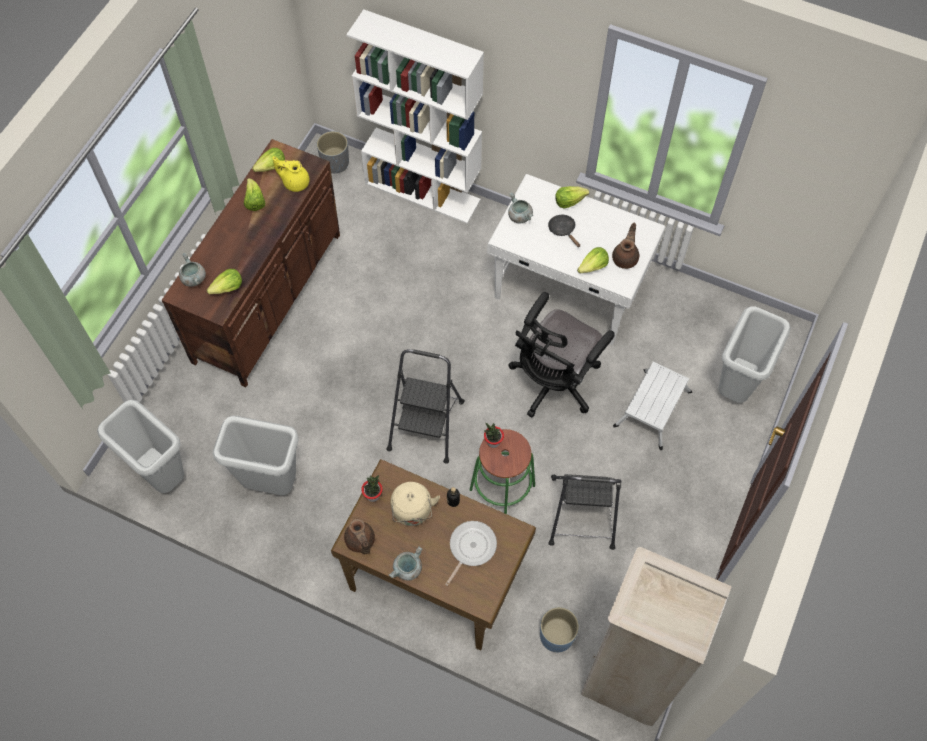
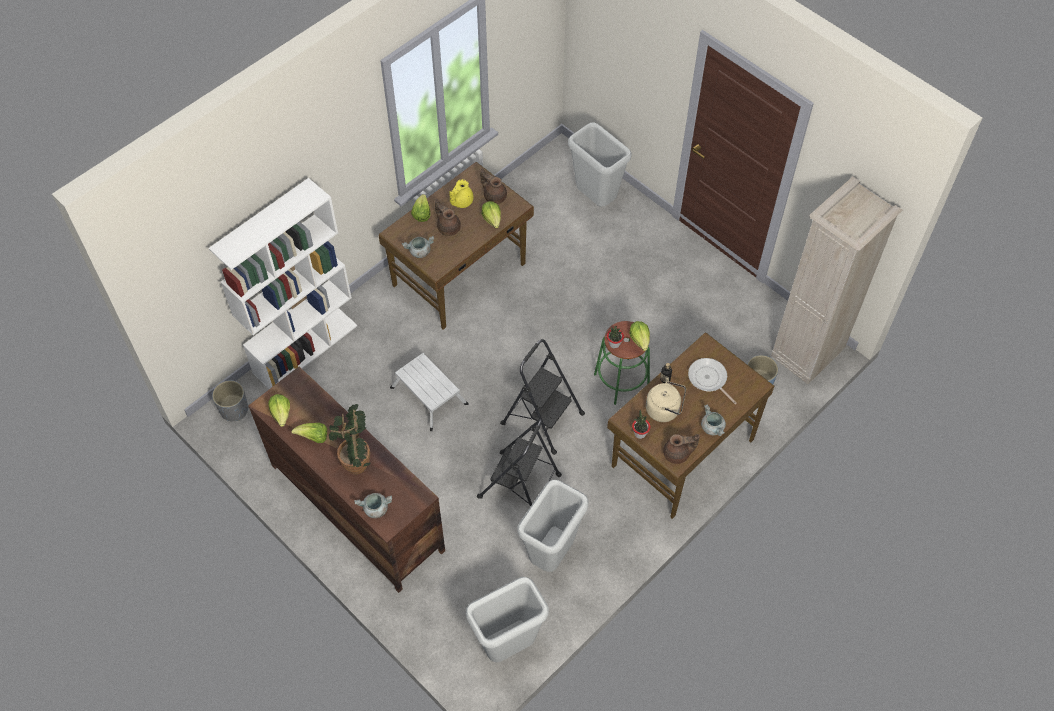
camera: 70 degrees left, 5 degrees down
(227, 288) = (400, 483): lettuce -> lettuce (640, 339)
(242, 245) = (358, 459): none -> potted plant
(295, 182) = (309, 399): yellow teapot -> yellow teapot (460, 201)
(554, 381) = (541, 313): office chair -> none
(563, 230) = (448, 227): black frying pan -> brown teapot
(569, 290) = (460, 275): white desk -> brown desk
(582, 514) = (664, 334): black step ladder -> black step ladder (521, 486)
(652, 409) = (593, 257): white step ladder -> white step ladder (429, 396)

